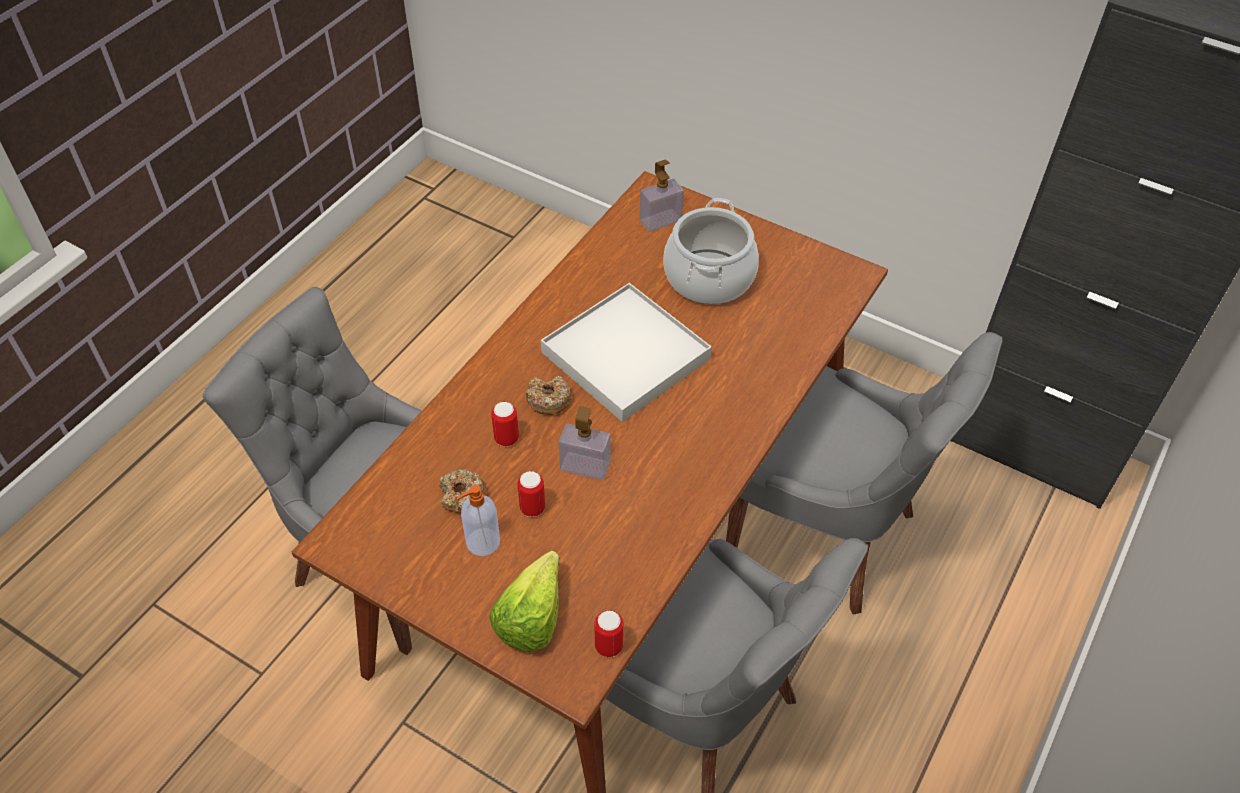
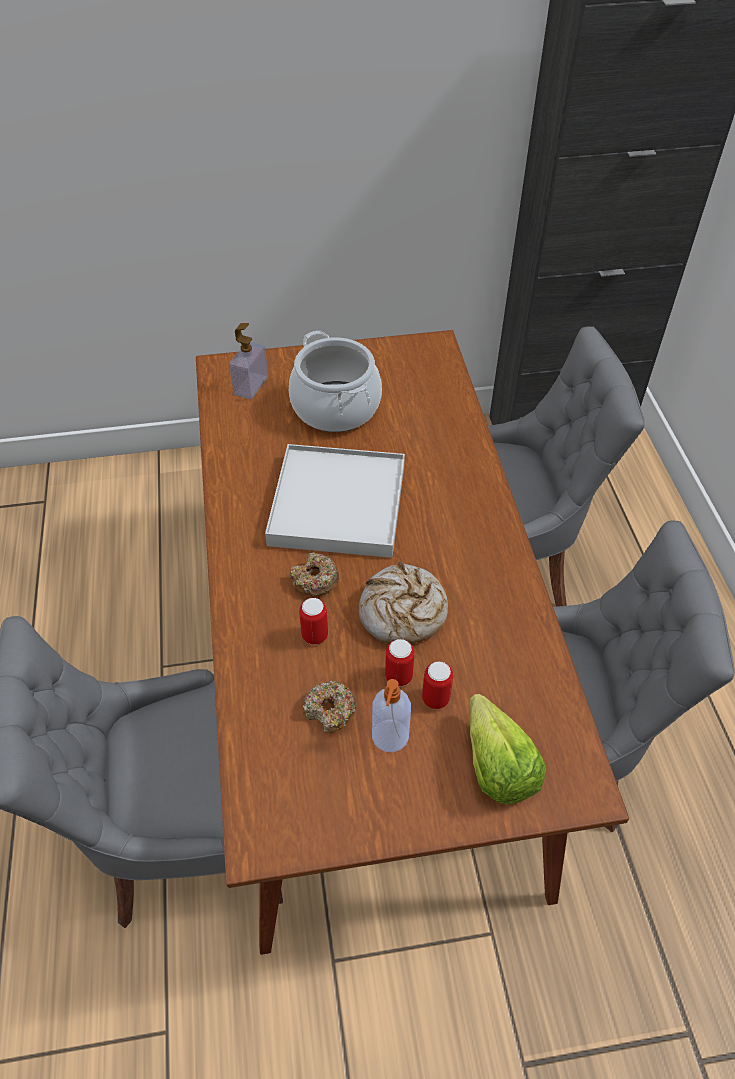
camera: 40 degrees left, 0 degrees up
(585, 466) = (402, 612): soap dispenser -> bread
(608, 646) = (577, 740): can -> can (435, 698)

